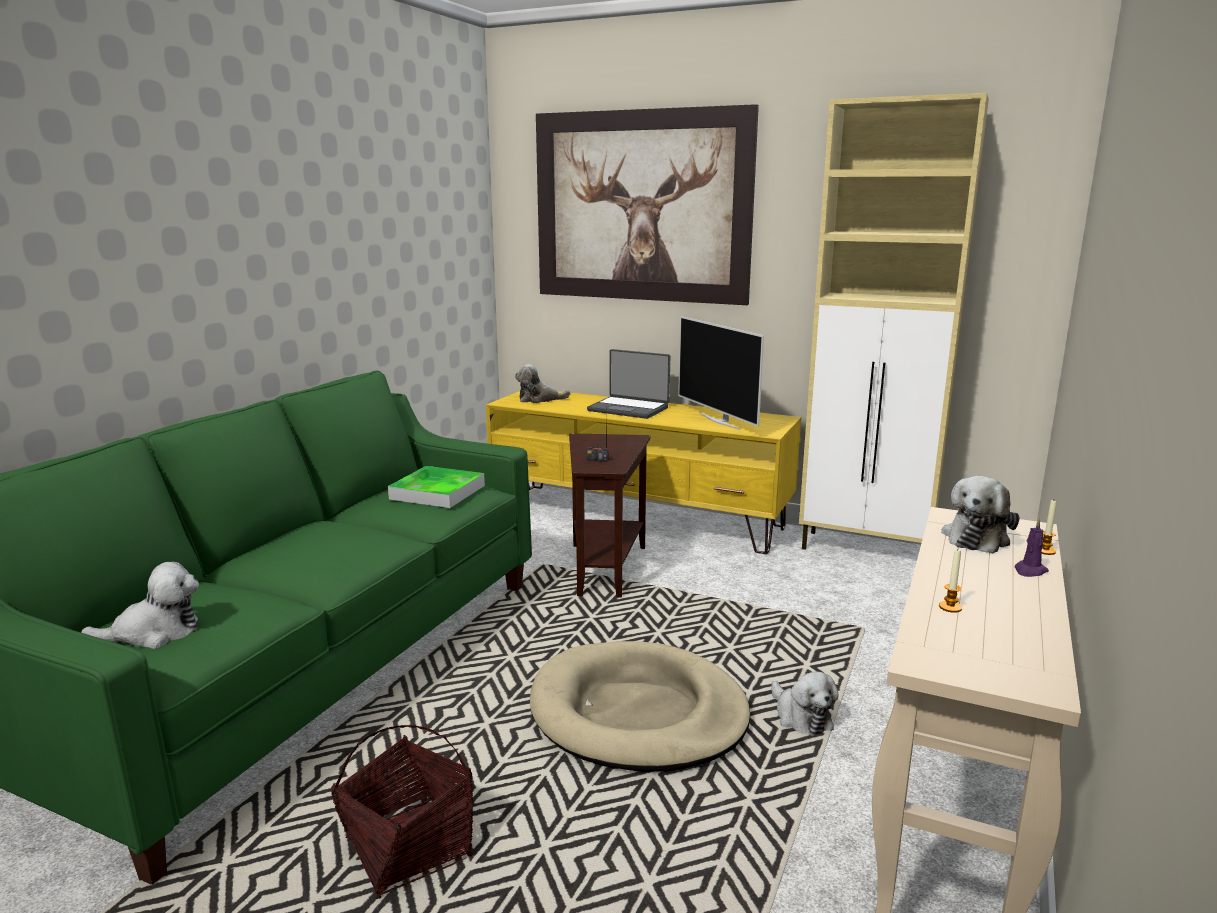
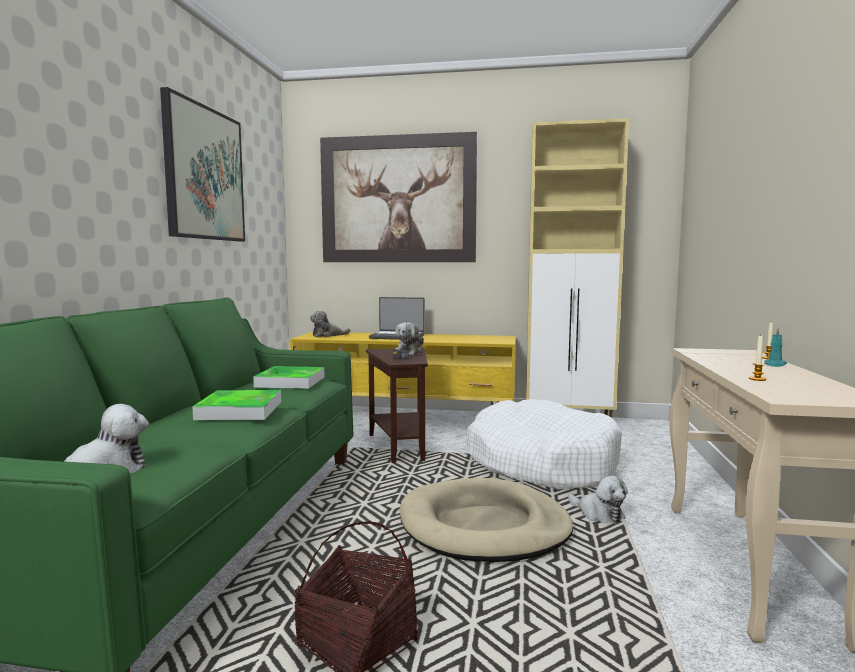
camera: 15 degrees left, 10 degrees down
(345, 544) = (239, 410): none -> tray
(353, 200) = (204, 174): none -> picture
(720, 421) = (466, 339): television -> none
(777, 620) = (541, 463): none -> white dog bed
(976, 537) = (720, 356): plush toy -> plush toy (409, 352)
(1029, 571) = (774, 365): purple candle -> turquoise candle

